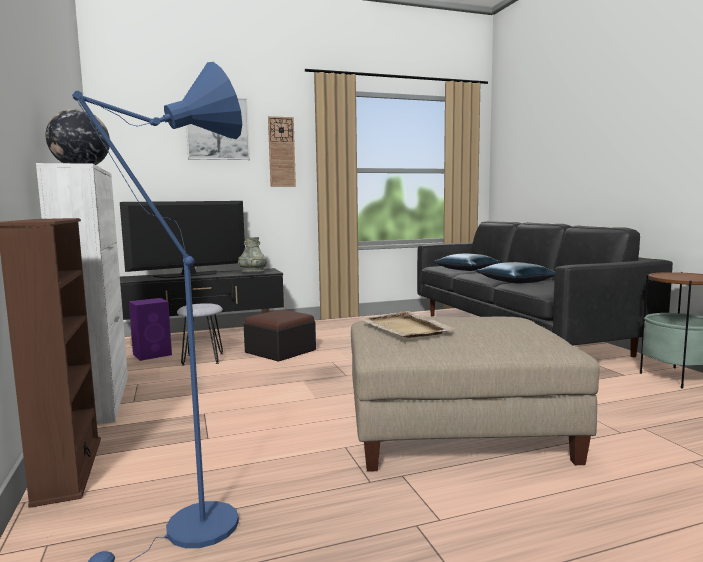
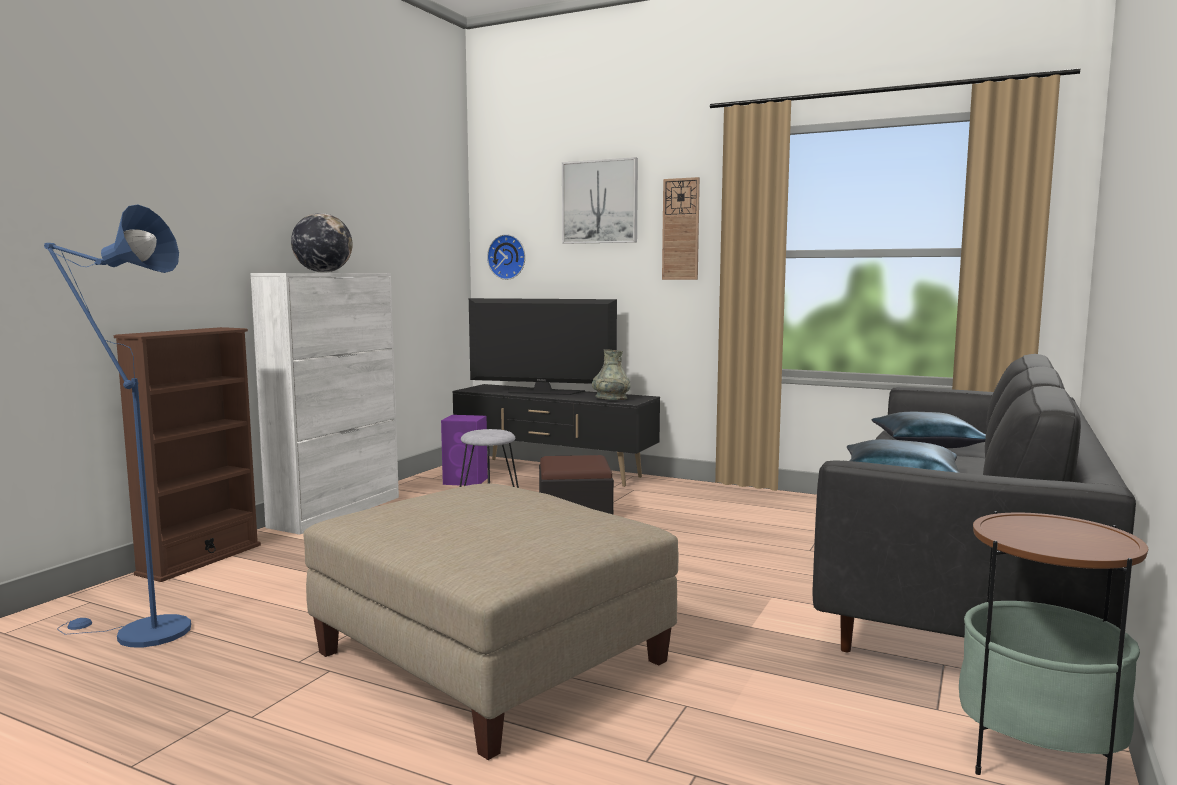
camera: 45 degrees right, 0 degrees up
(133, 169) = (508, 257): none -> wall clock
(405, 328) = (452, 500): beige tray -> none

